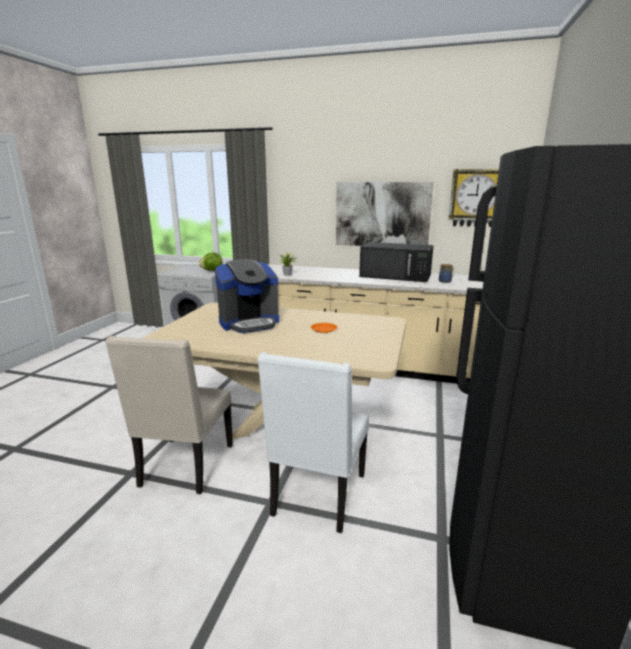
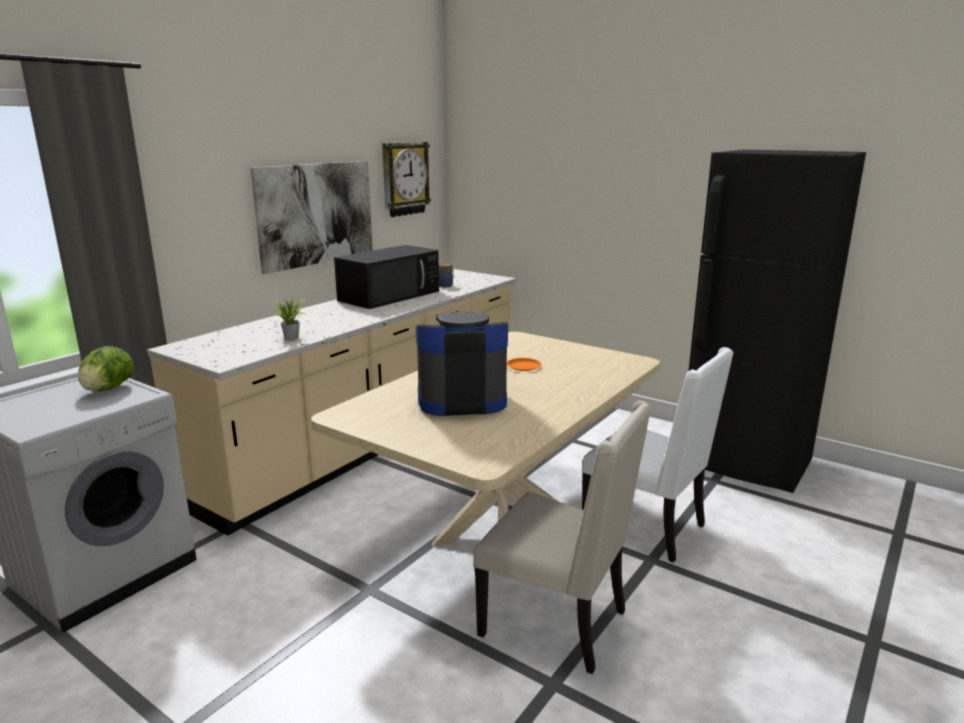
camera: 70 degrees left, 0 degrees up
(249, 323) = (461, 400): coffee machine -> coffee machine turned 90 degrees counterclockwise

